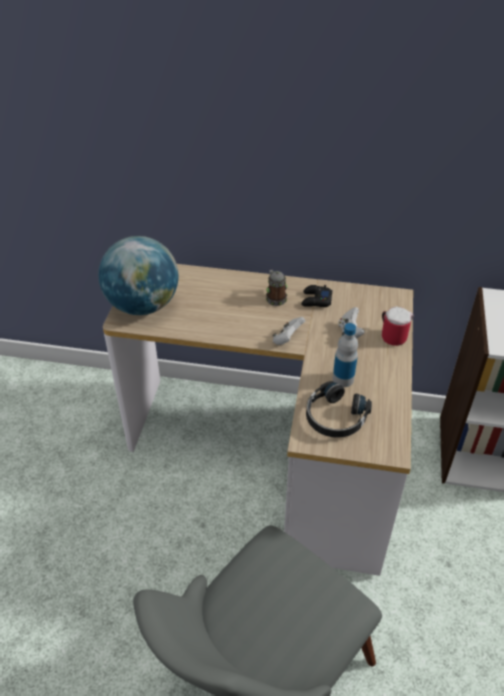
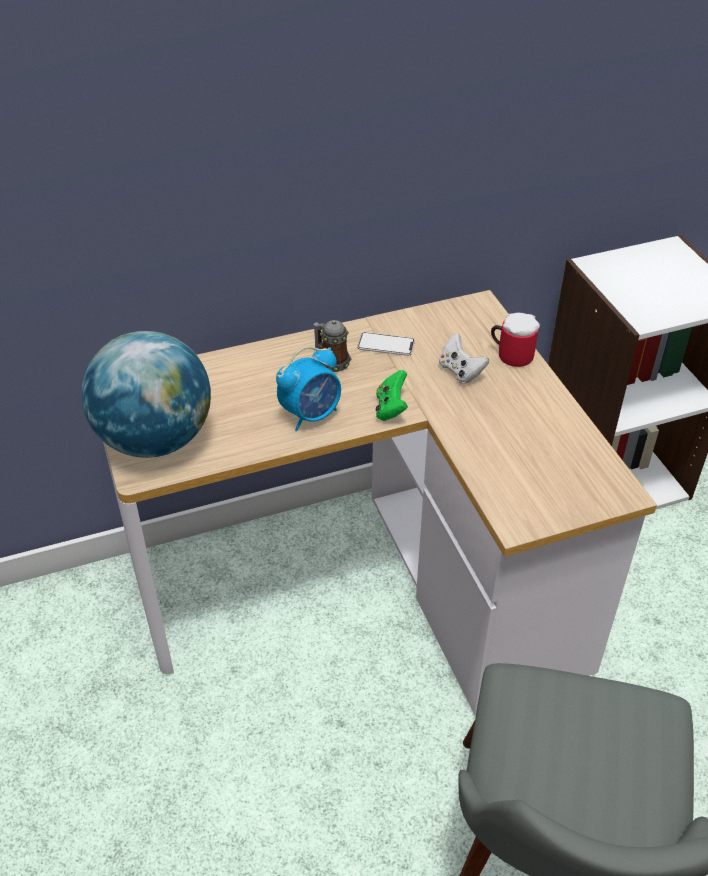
camera: 30 degrees left, 0 degrees up
(238, 324) = (311, 415): none -> alarm clock
(287, 339) = (391, 408): white game controller -> green game controller
(316, 300) = (386, 345): black game controller -> phone
(335, 417) = (527, 482): black headphones -> none
(343, 379) = (498, 431): bottle -> none

